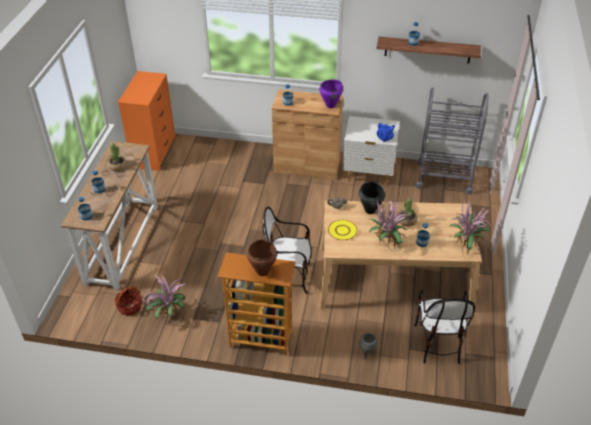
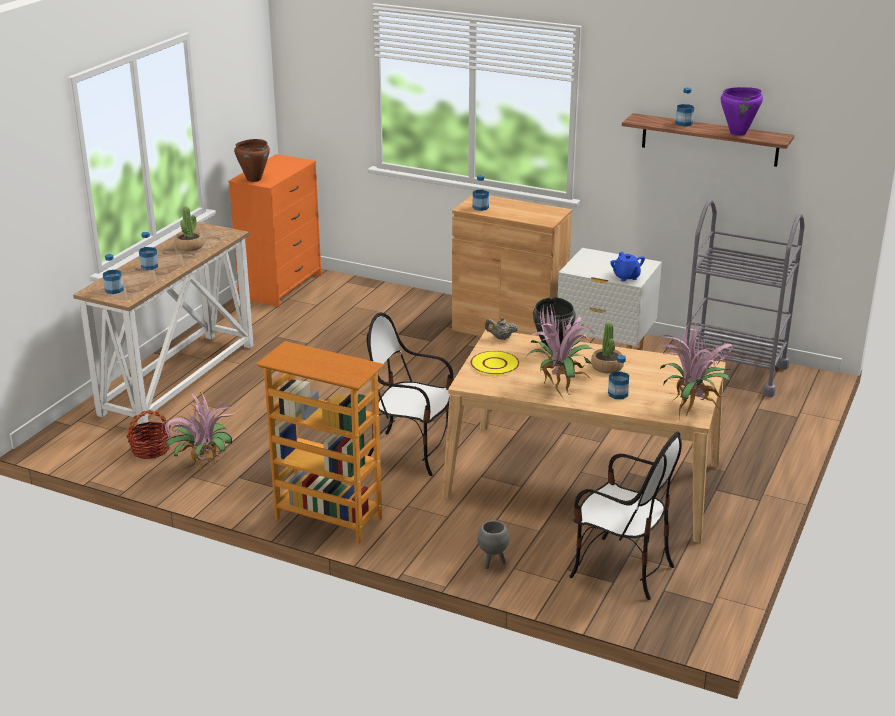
camera: 15 degrees right, 15 degrees down
(262, 272) = (326, 367): brown cooking pot -> brown cooking pot (253, 179)
(331, 105) = (546, 217): purple cooking pot -> purple cooking pot (738, 133)
(438, 343) = (621, 569): chair -> chair turned 75 degrees counterclockwise

